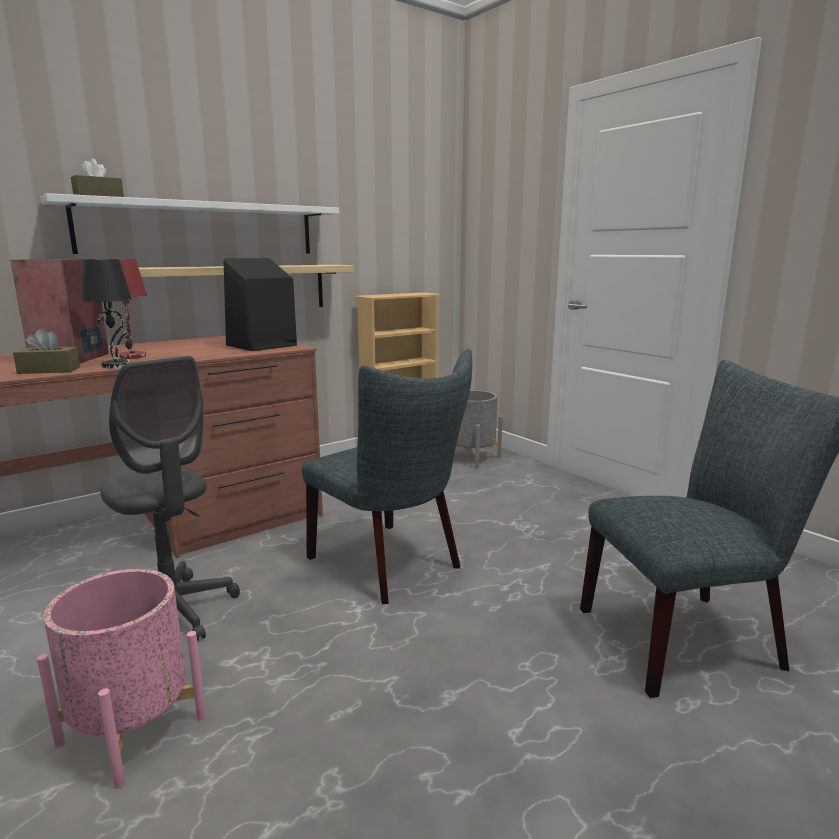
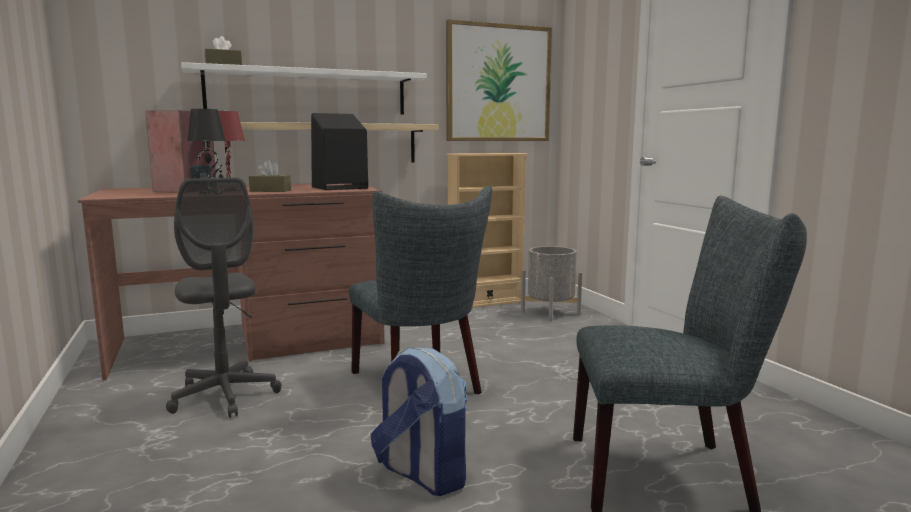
camera: 15 degrees right, 5 degrees down
(49, 370) = (160, 194): brown tissue box -> brown tissue box (270, 191)
(132, 730) = (152, 465): pink planter -> none
(405, 217) = (498, 83): none -> picture
(459, 683) = (421, 475): none -> backpack

